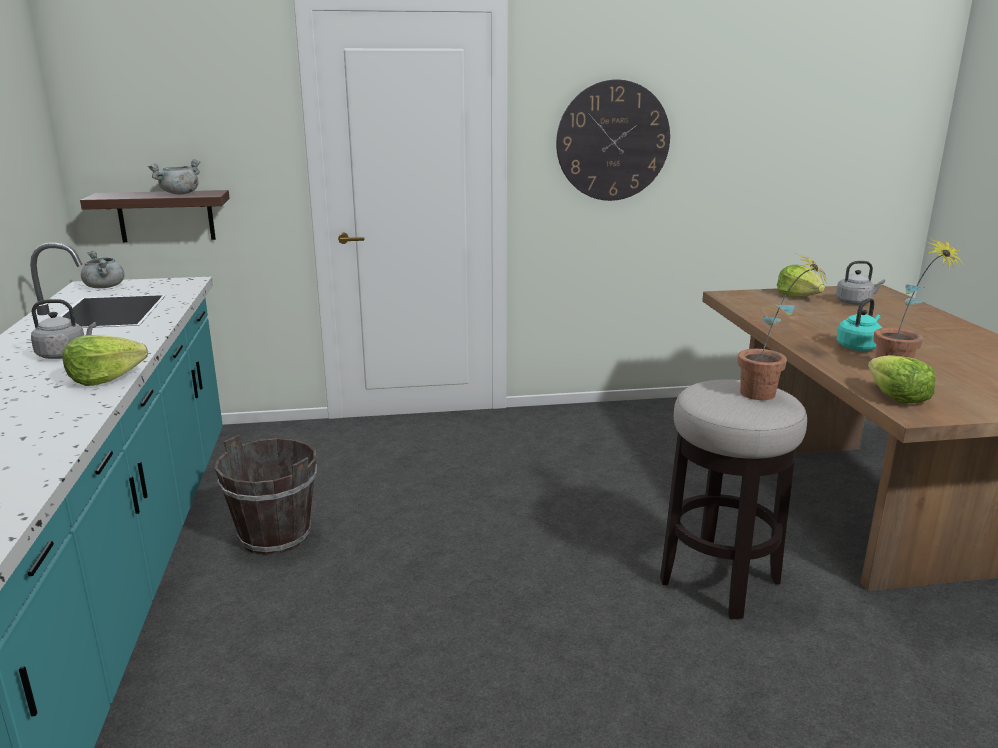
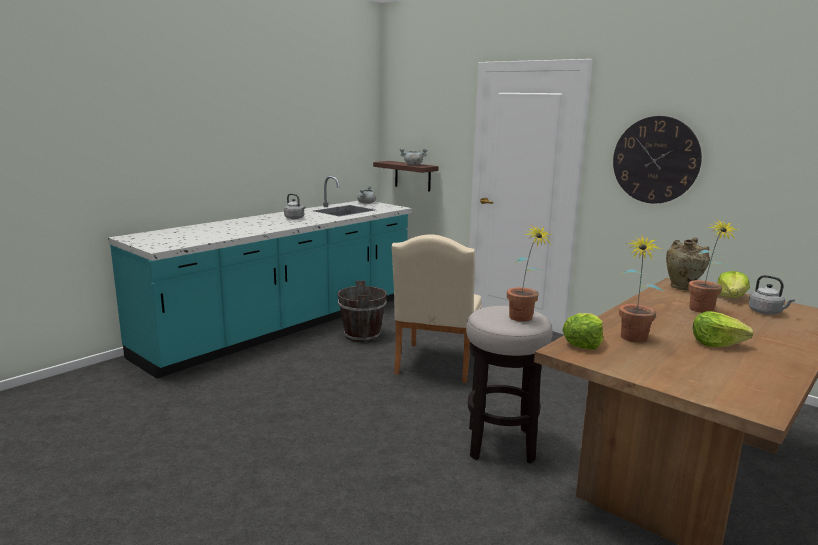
camera: 50 degrees right, 5 degrees down
(105, 378) = (284, 226): lettuce -> lettuce (716, 343)
(463, 524) = (435, 365): none -> beige chair
(747, 299) = (682, 288): none -> beige vase
(831, 319) = (703, 311): none -> potted plant
(858, 347) = (659, 324): turquoise kettle -> none

